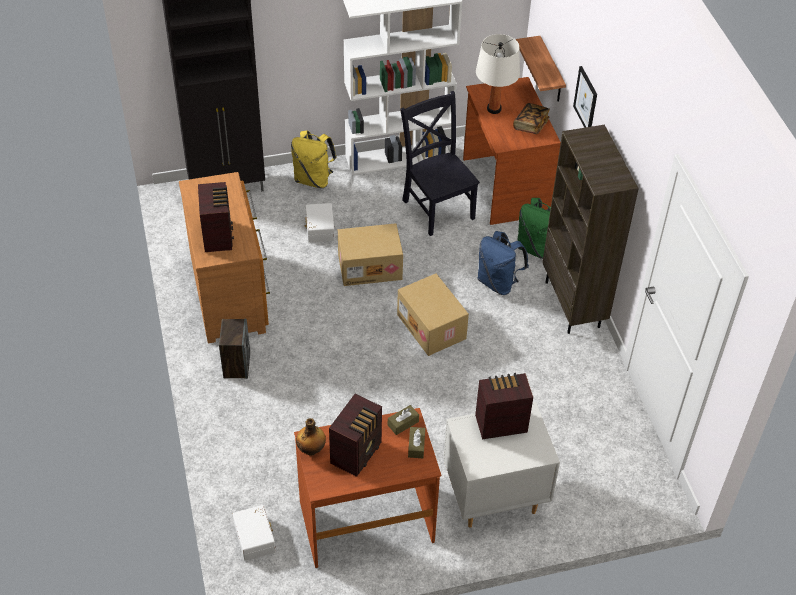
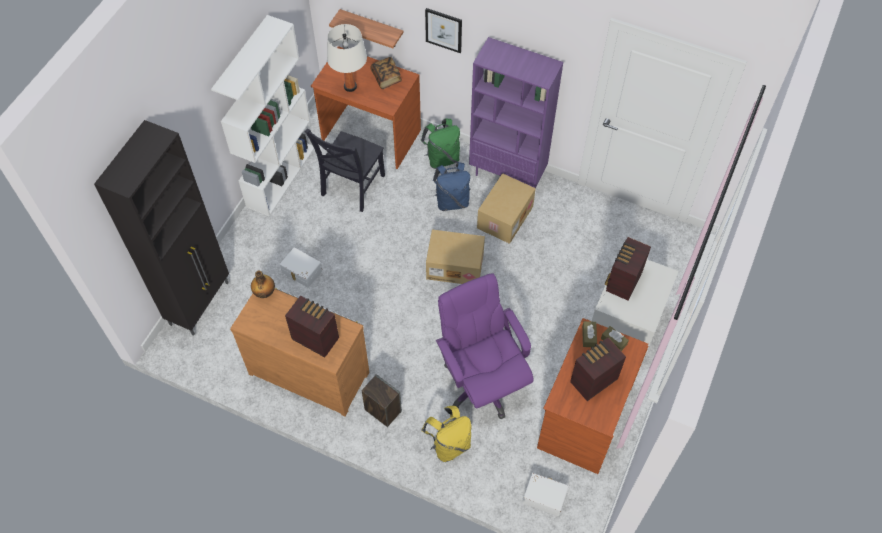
camera: 50 degrees left, 10 degrees up
(311, 449) = (567, 407): bottle -> bottle (265, 292)
(313, 179) = (249, 243): yellow backpack -> yellow backpack (449, 444)
(330, 419) = (482, 382): none -> purple office chair
(357, 452) = (592, 380): radio -> radio turned 105 degrees counterclockwise
(370, 266) = (367, 265): cardboard box -> cardboard box (504, 216)
(437, 207) = (351, 187): black chair -> black chair turned 75 degrees counterclockwise
(573, 305) = (508, 174): brown bookcase -> purple bookcase

